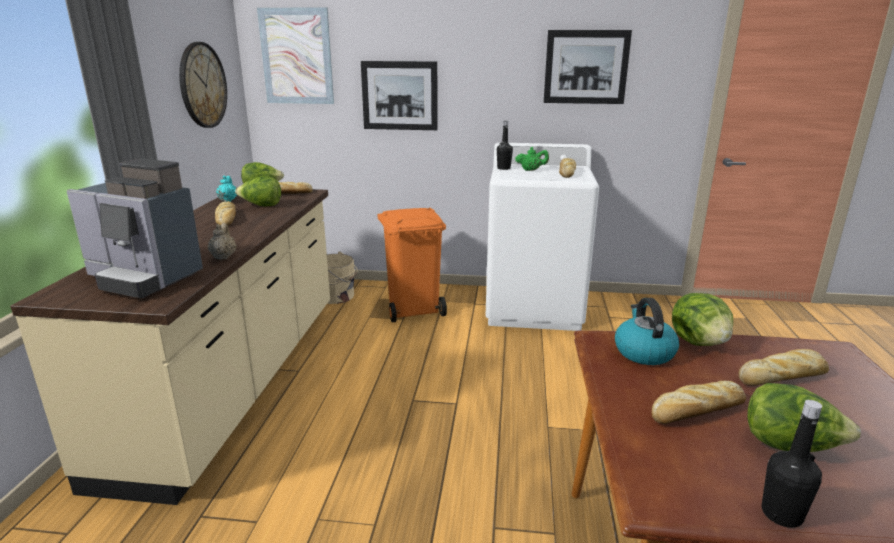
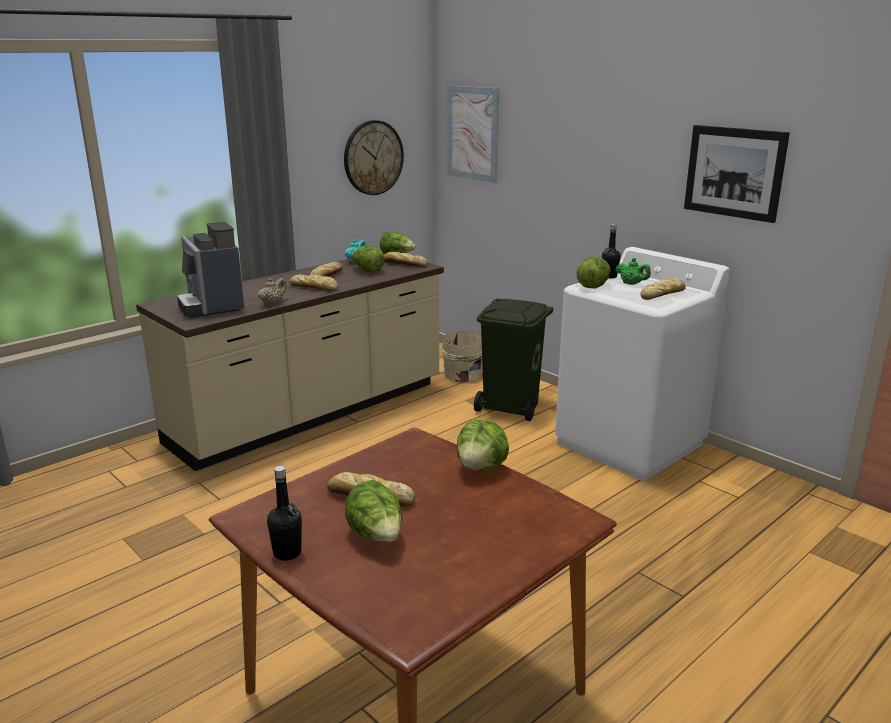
camera: 40 degrees right, 0 degrees up
(399, 96) = (550, 182): picture -> none
(414, 309) = (512, 407): orange trash can -> green trash can
(511, 176) = (593, 286): none -> lettuce
(643, 352) = (423, 456): kettle -> none
(783, 376) = (483, 510): bread -> bread (314, 287)

